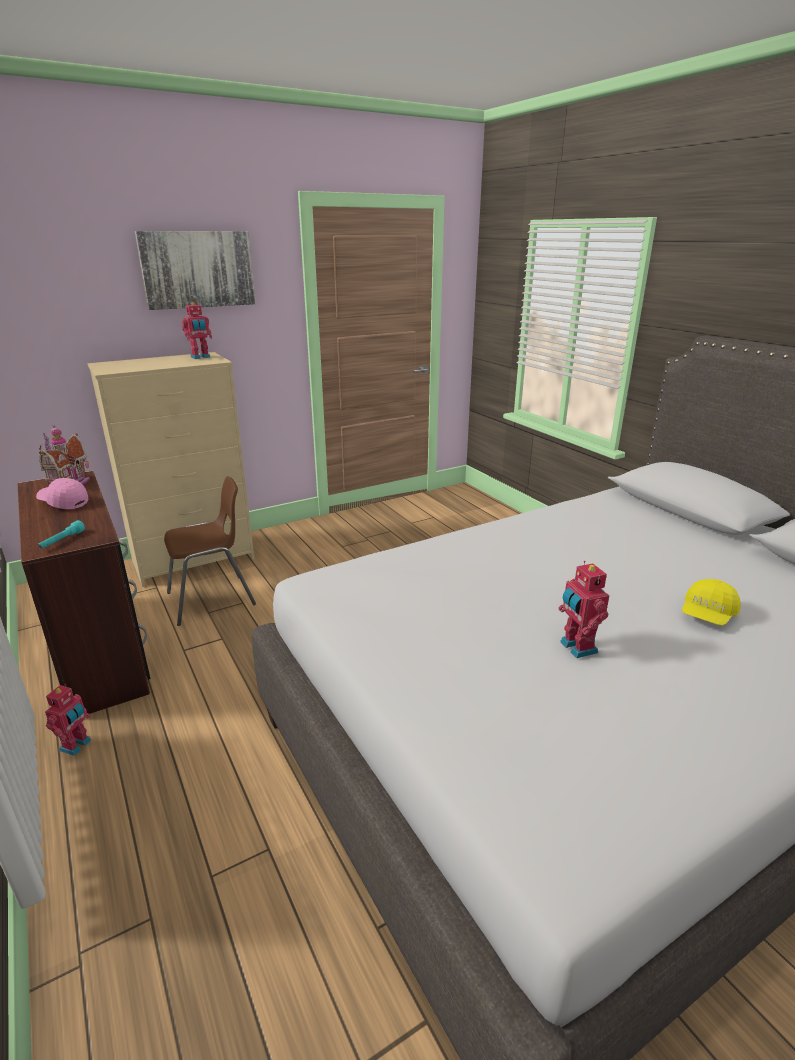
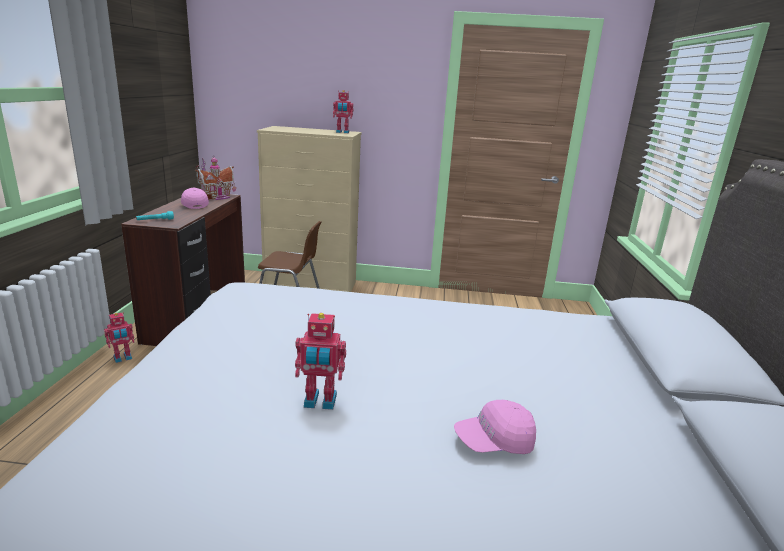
camera: 35 degrees right, 5 degrees down
(198, 269) = (361, 68): picture -> none
(576, 647) = (320, 402): toy robot -> toy robot turned 105 degrees counterclockwise
(707, 615) = (494, 442): yellow cap -> pink cap

